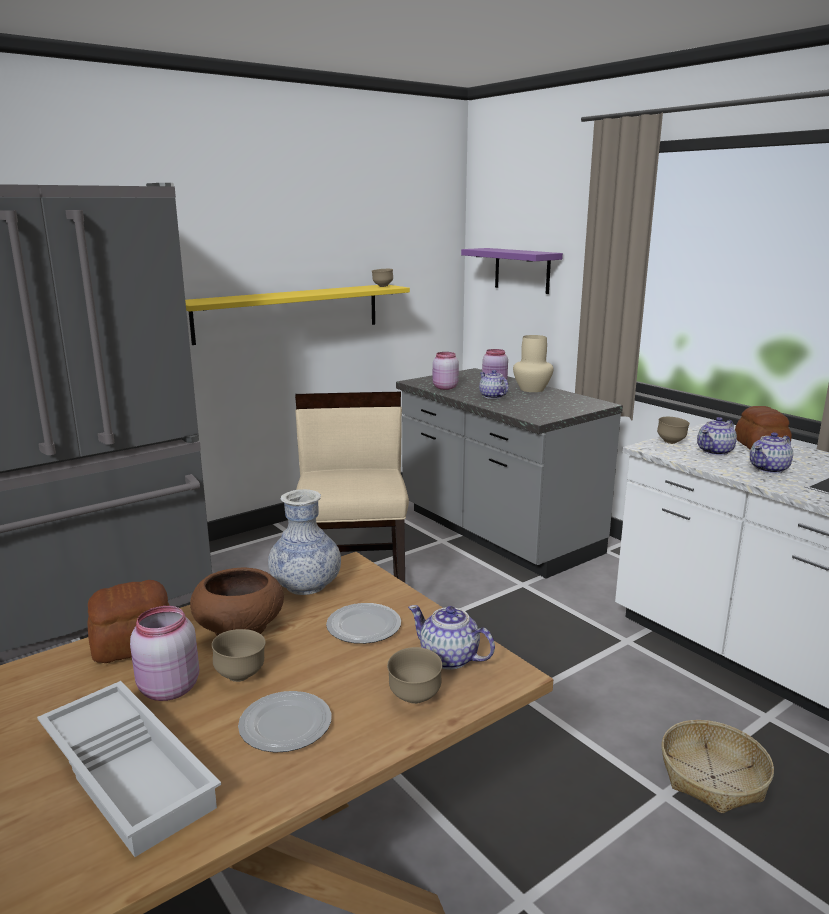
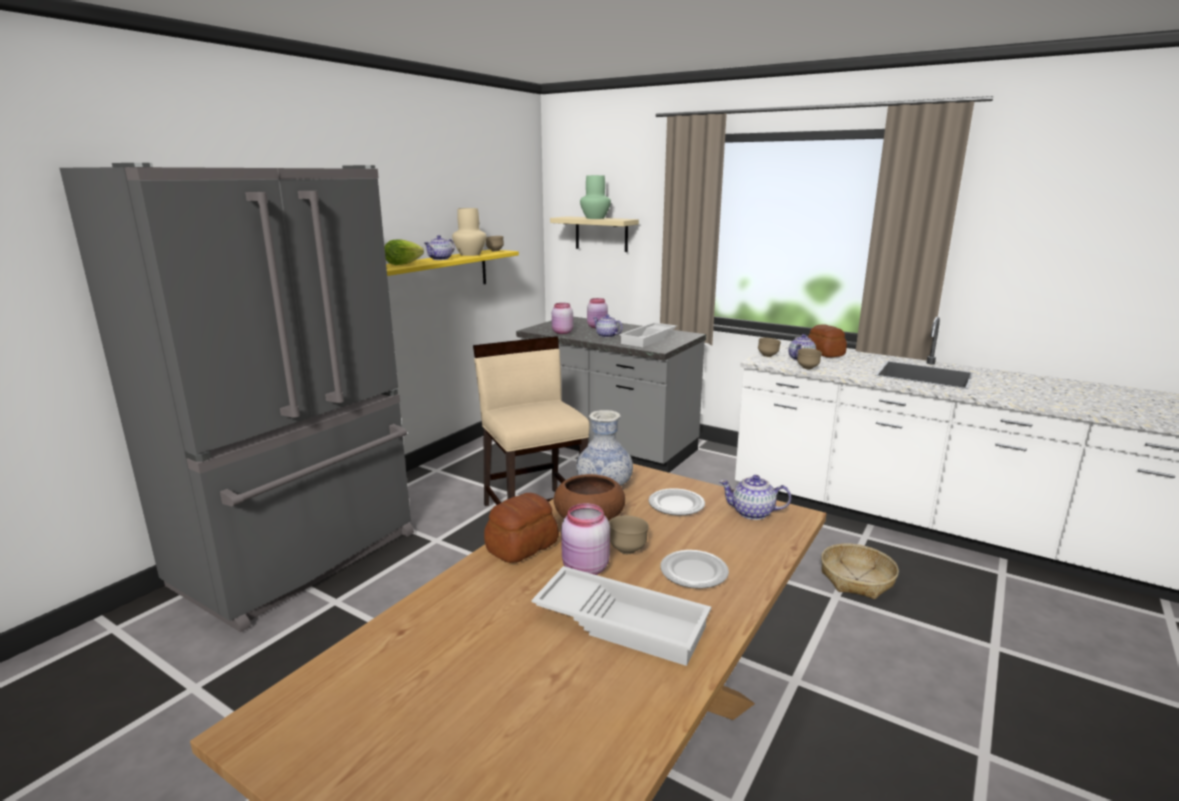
camera: 20 degrees left, 0 degrees up
(252, 296) = (402, 264): none -> lettuce
(414, 699) = (757, 540): brown bowl -> brown bowl (807, 368)
(511, 250) = (595, 218): none -> green vase
(522, 270) = (601, 234): purple shelf -> beige shelf
(532, 389) = (629, 328): beige vase -> beige vase (470, 254)
(540, 405) = (649, 339): none -> white tray
(769, 469) = (844, 366): teapot -> teapot (440, 259)

